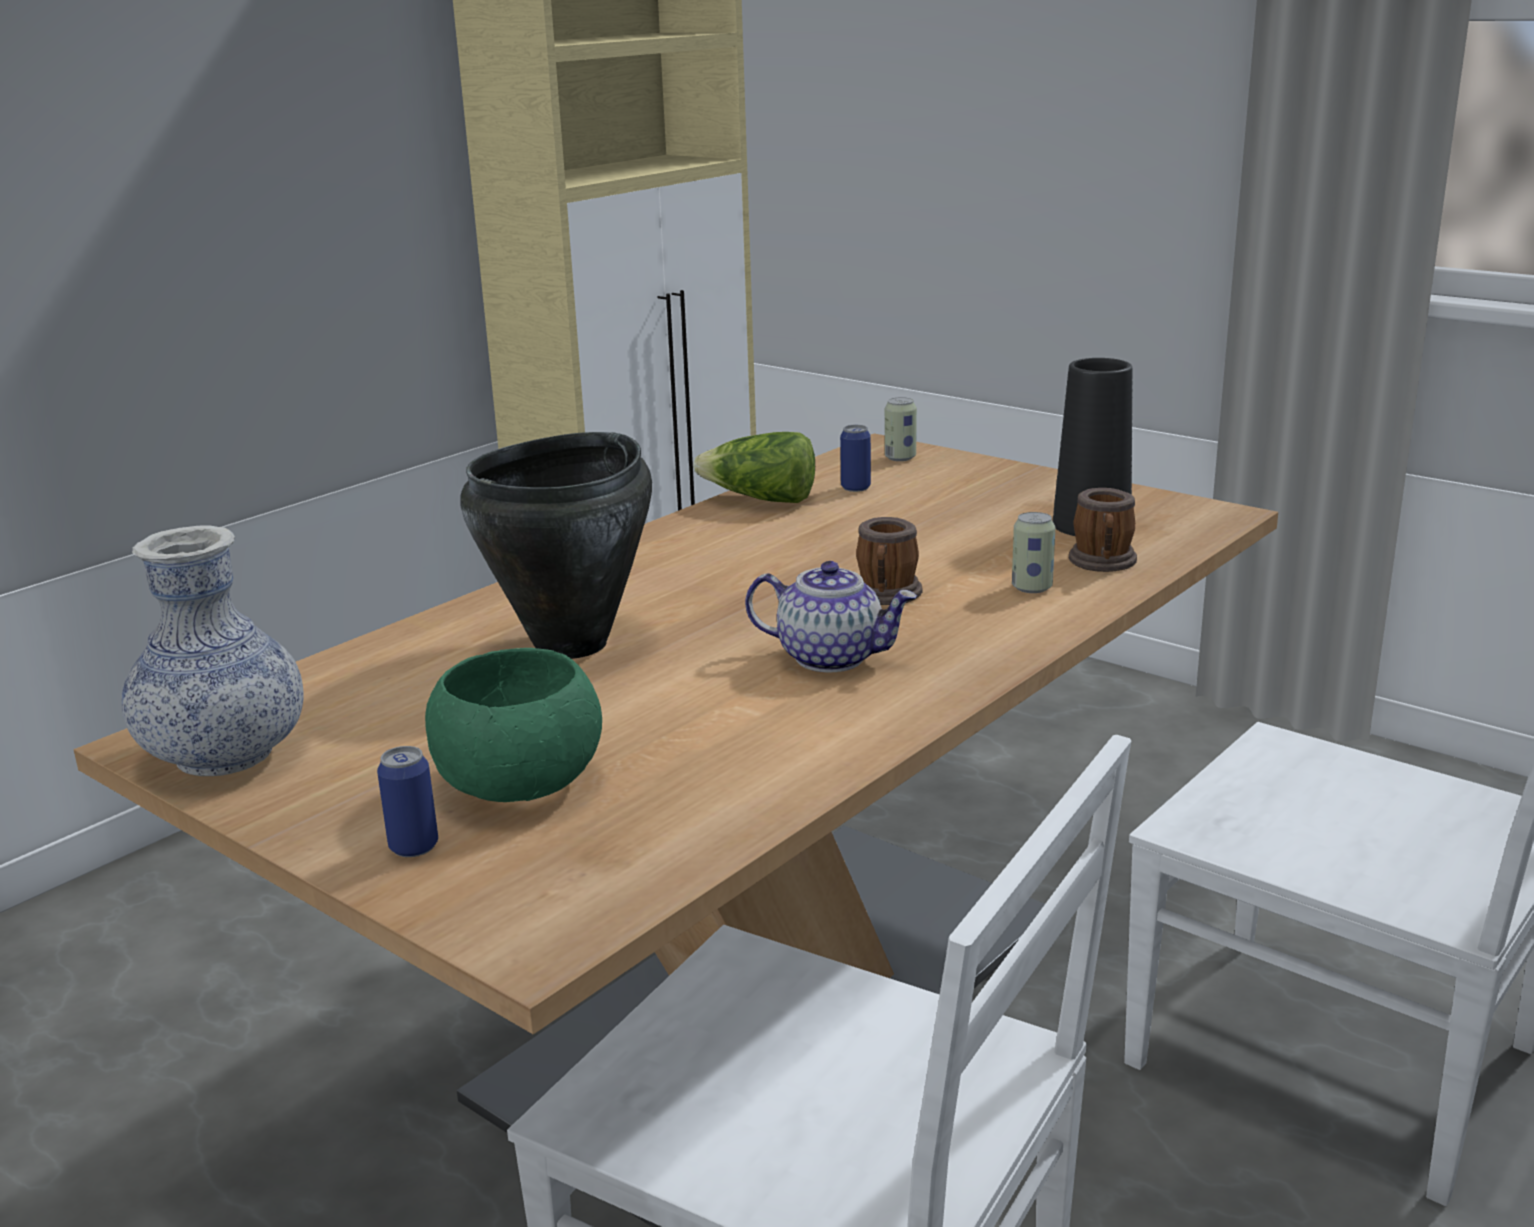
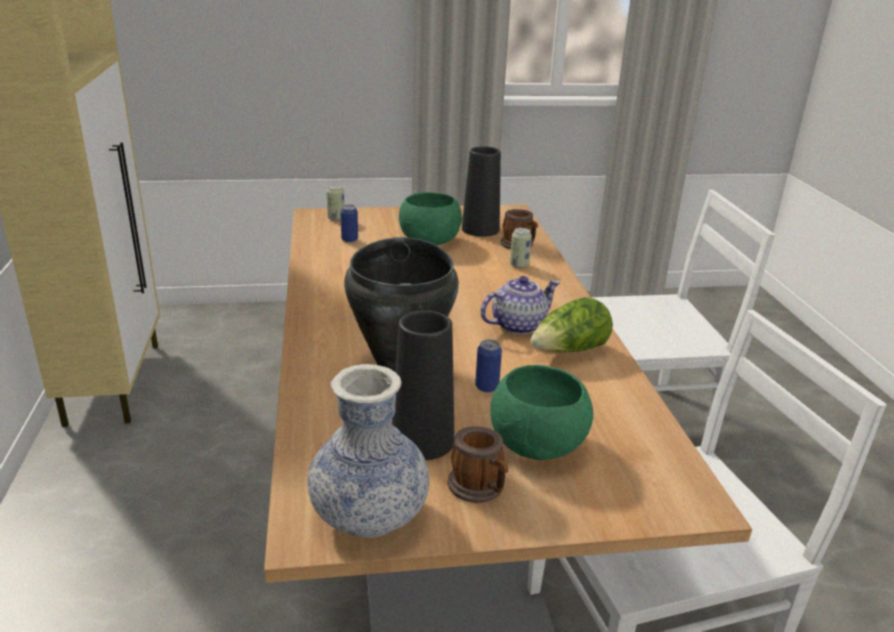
camera: 50 degrees left, 5 degrees up
(414, 846) = (565, 498): can -> can (487, 387)
(420, 720) = (422, 440): none -> black vase
(761, 500) = (319, 259): lettuce -> lettuce (569, 351)
(886, 596) = (477, 288): mug -> mug (480, 488)
(969, 519) = (430, 241): none -> green bowl

